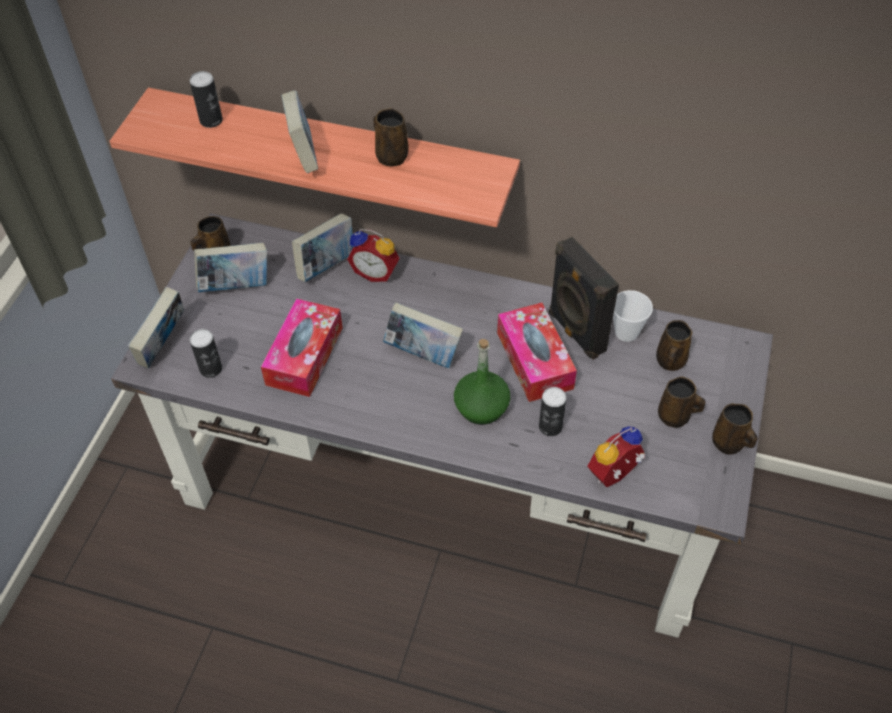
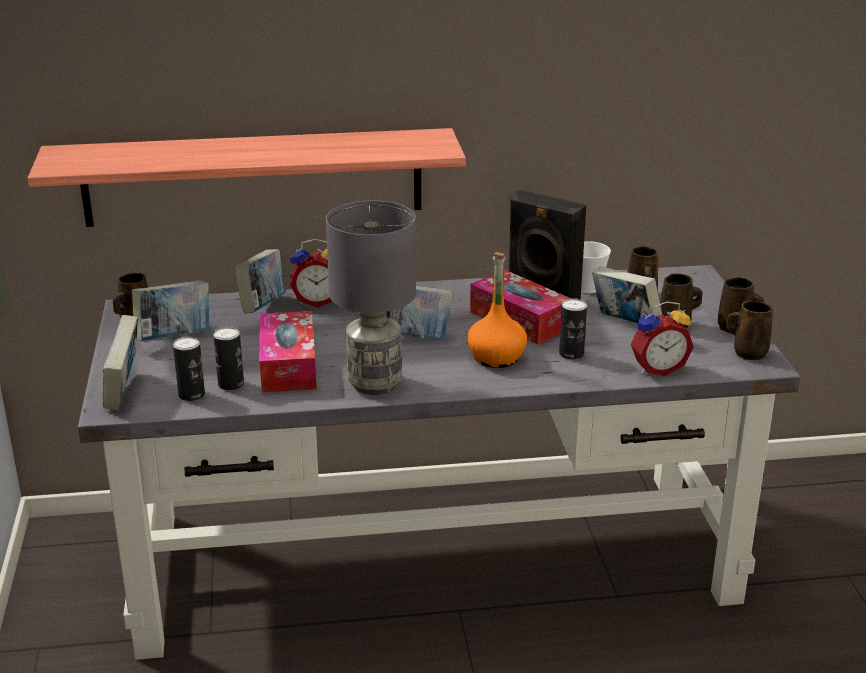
camera: 25 degrees left, 25 degrees down
(211, 120) = (129, 151): can -> can (231, 384)
(303, 155) = (245, 154): book -> book (625, 324)
(360, 407) = (376, 383): none -> grey table lamp
(391, 156) = (331, 142): brown mug -> brown mug (748, 353)
(481, 407) = (496, 357): green bottle -> orange bottle
(615, 476) = (657, 368): alarm clock -> alarm clock turned 135 degrees counterclockwise

